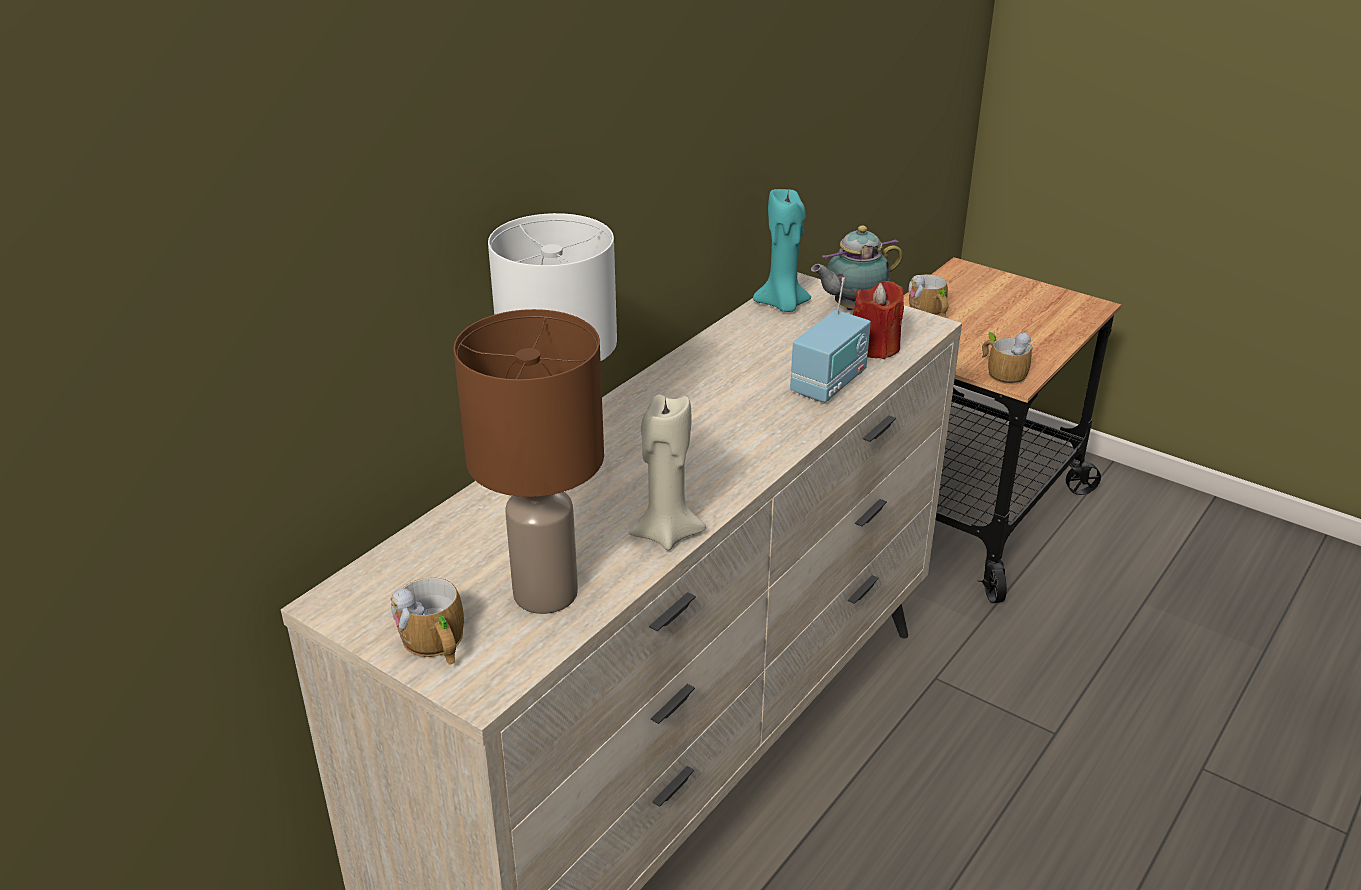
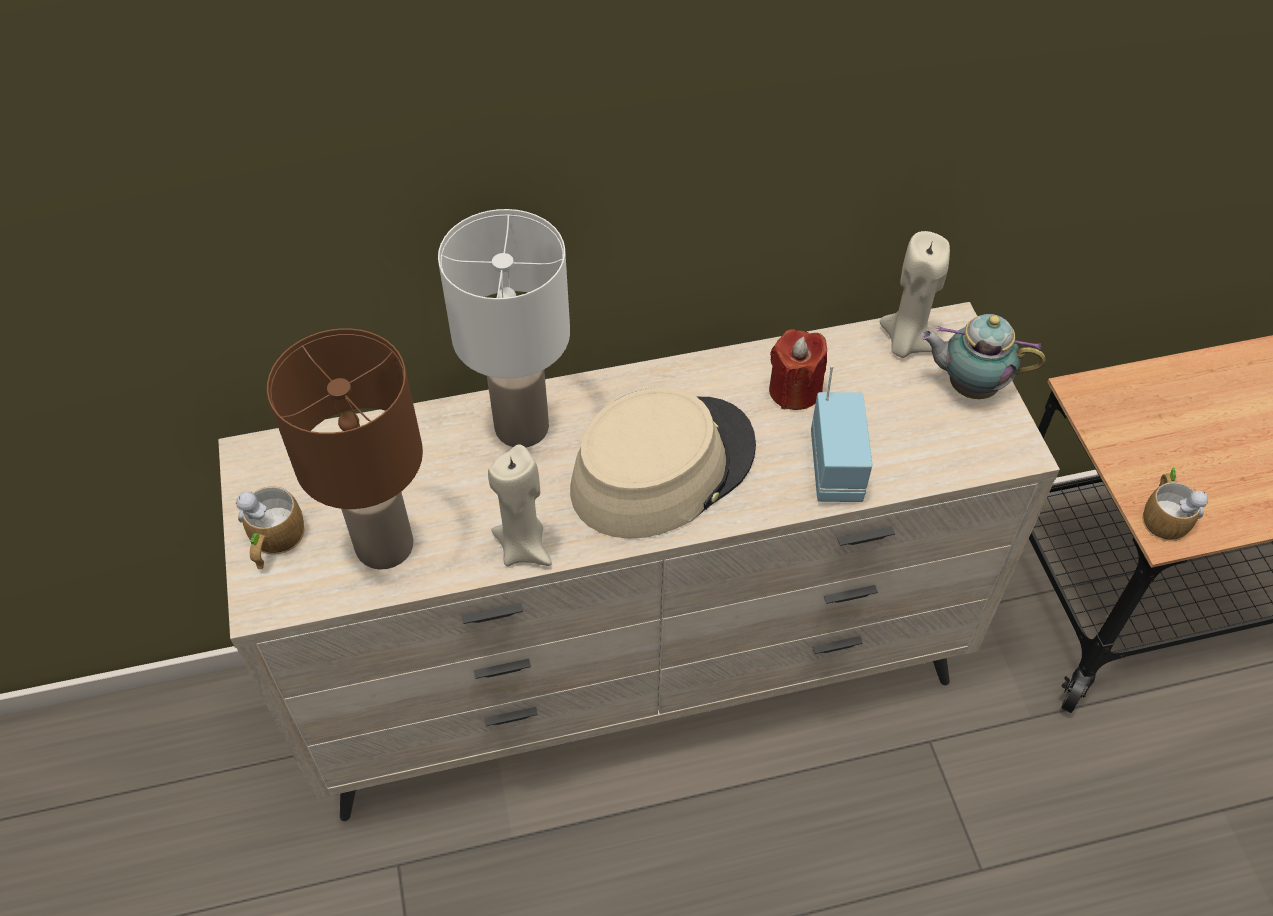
camera: 40 degrees right, 20 degrees up
(708, 439) = (662, 467): none -> beige hat
(782, 305) = (905, 342): turquoise candle -> beige candle
(829, 383) = (837, 468): radio -> radio turned 75 degrees counterclockwise
(876, 347) = (932, 450): red candle -> red candle (794, 390)
(929, 312) = (1176, 392): mug -> none

